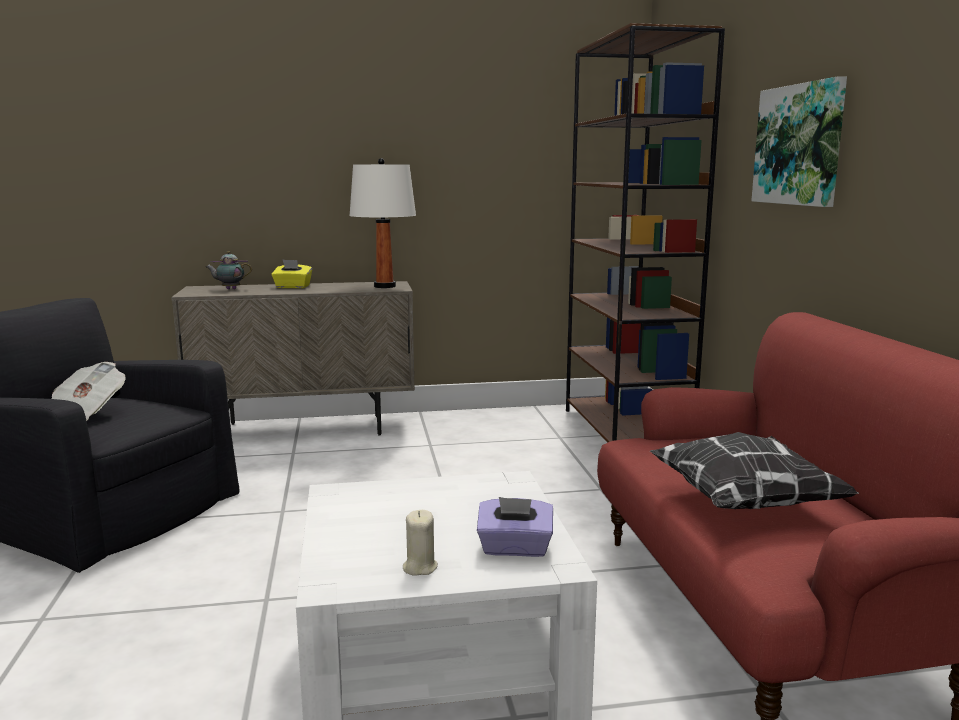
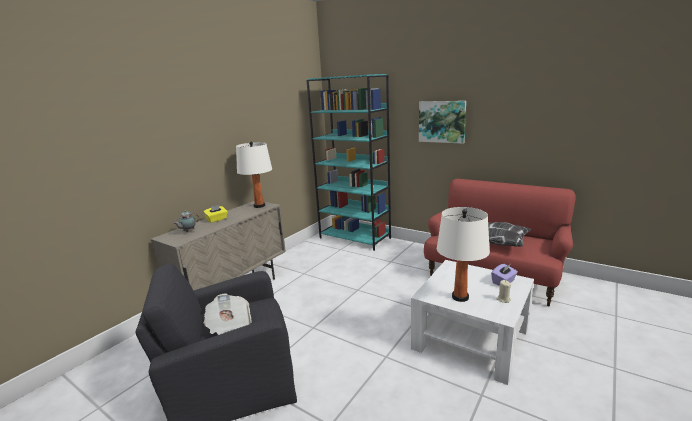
camera: 45 degrees left, 5 degrees up
(368, 523) = (460, 297): none -> white table lamp
(625, 432) = (355, 238): brown bookcase -> turquoise bookcase

